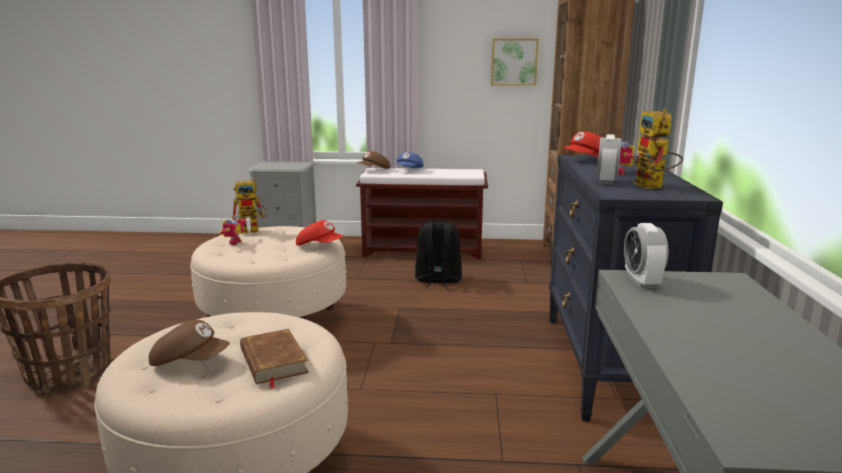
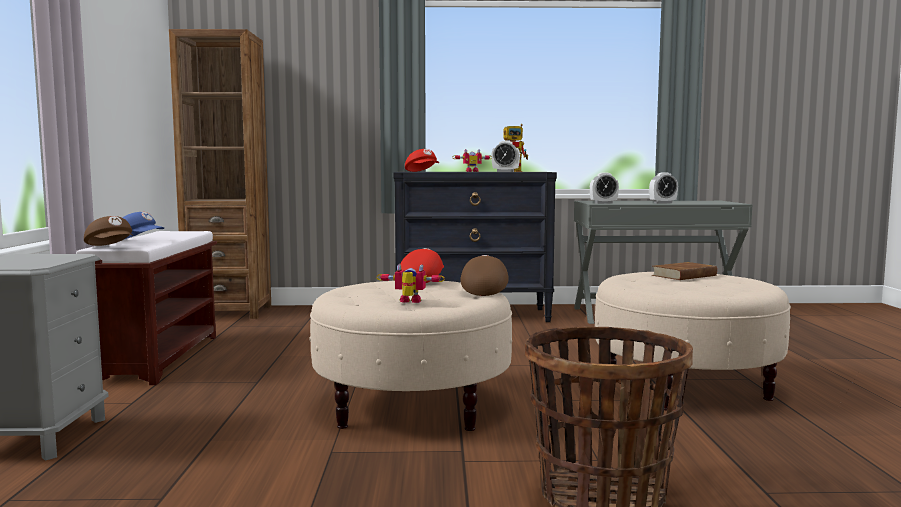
camera: 95 degrees left, 10 degrees down
(190, 361) = (711, 285): brown cap -> brown cap (483, 290)
(253, 230) = (346, 301): toy robot -> none
(437, 281) = (285, 350): black backpack -> none
(514, 62) = (128, 95): picture -> none
(690, 336) = (663, 203): none -> alarm clock

